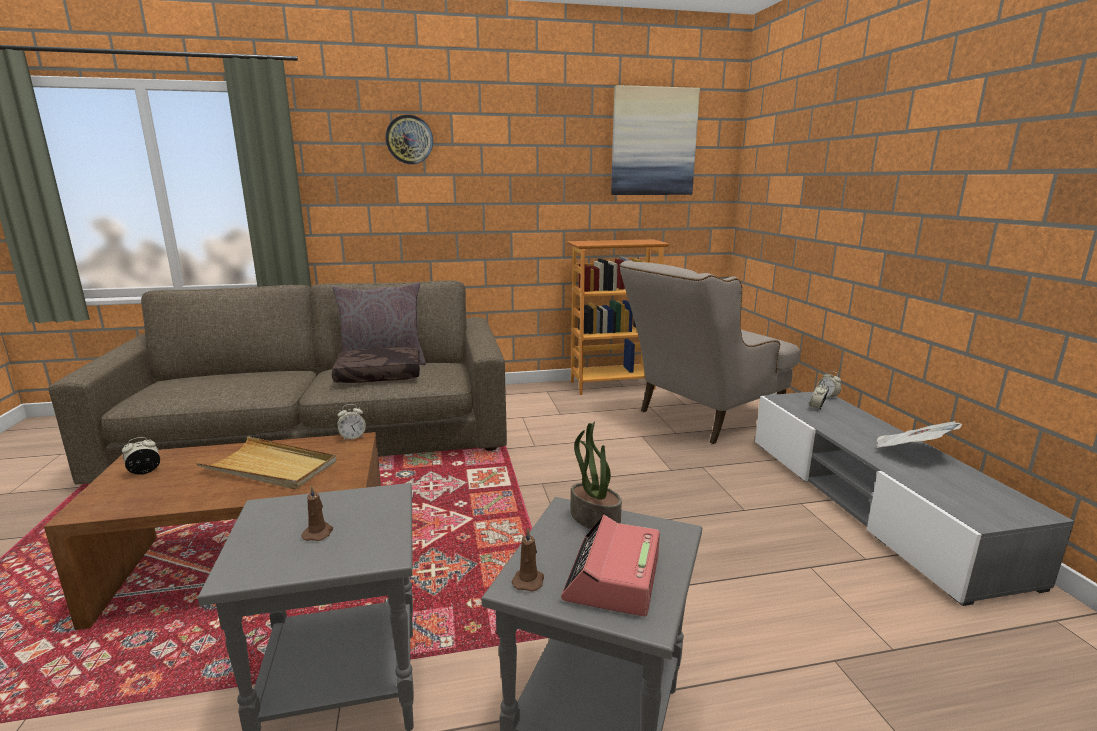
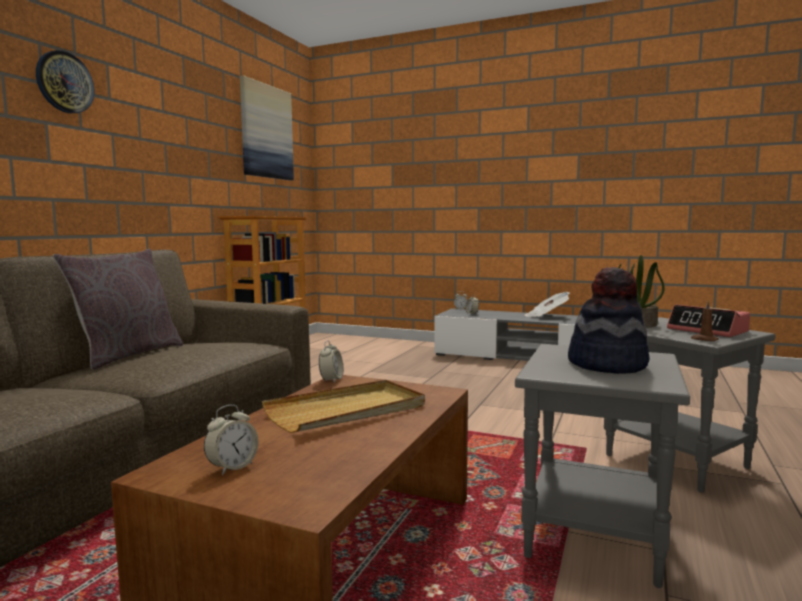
camera: 55 degrees left, 10 degrees down
(145, 471) = (232, 467): alarm clock -> alarm clock turned 135 degrees counterclockwise
(318, 533) = (607, 364): brown candle -> hat
(378, 376) = (181, 354): brown pillow -> none
(699, 418) = (375, 354): beige armchair -> none

